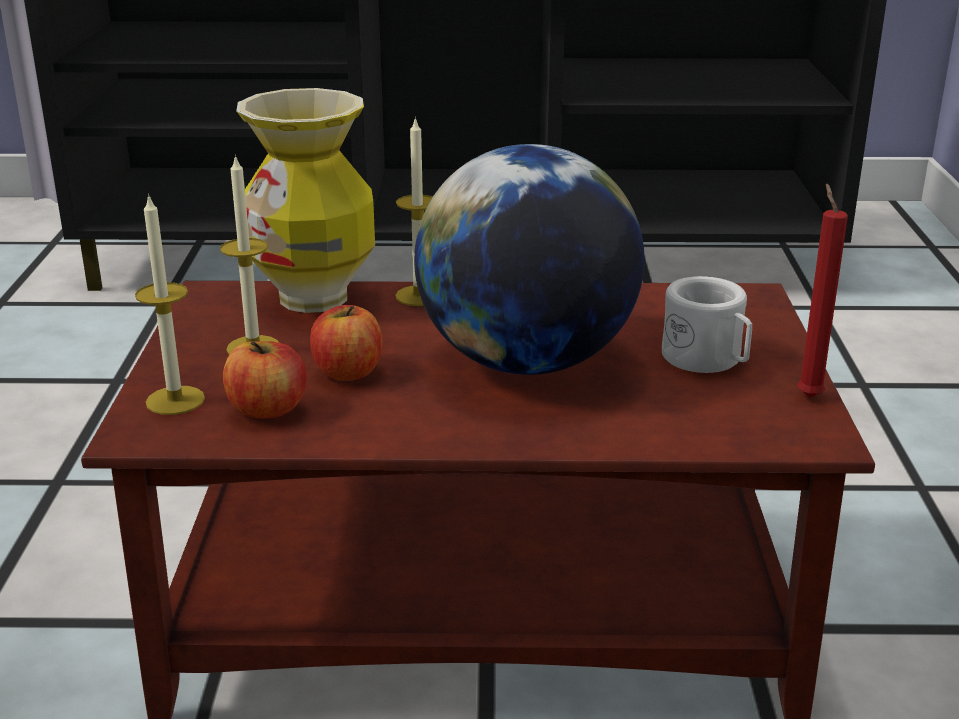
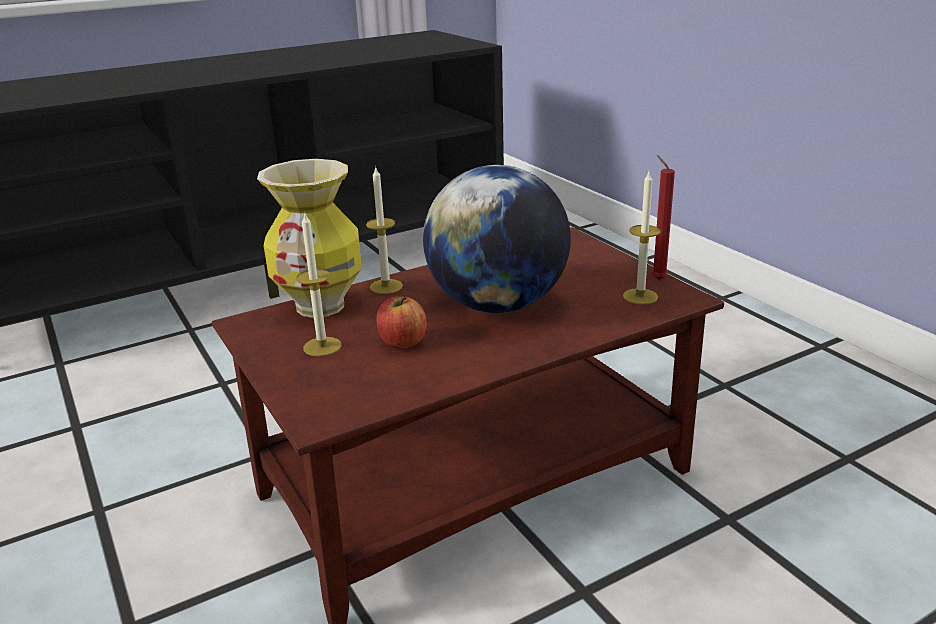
camera: 30 degrees left, 0 degrees up
(175, 400) = (315, 393): candle -> candle (640, 296)
(267, 409) = (383, 379): apple -> none
(708, 360) = (588, 276): white mug -> none

